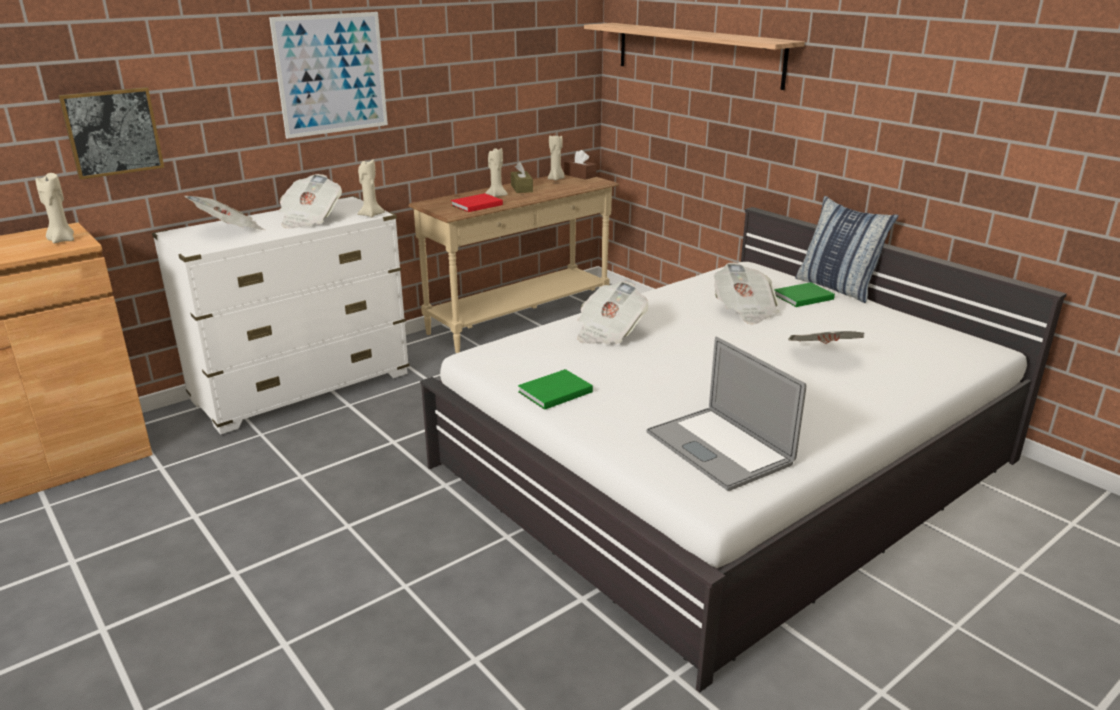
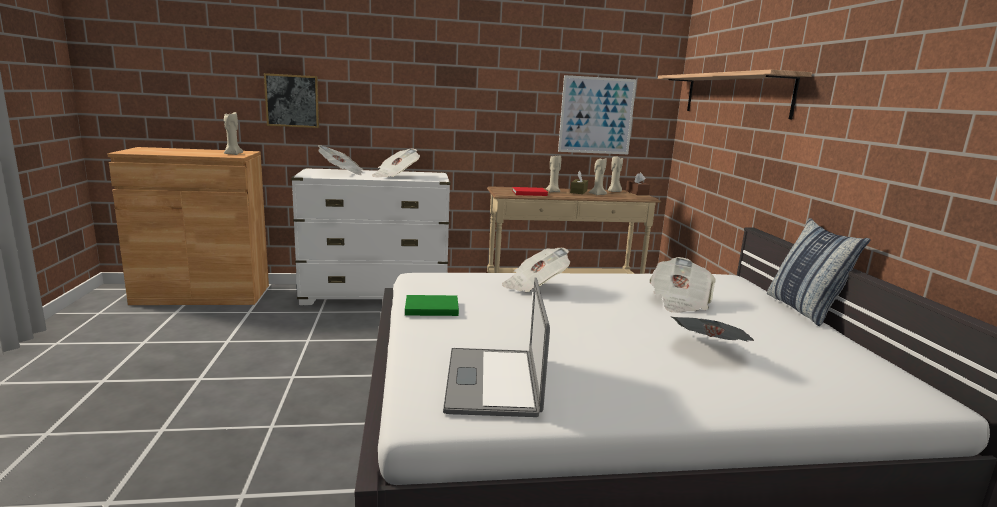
camera: 30 degrees right, 10 degrees down
(331, 74) = (443, 86): picture -> picture (596, 115)
(371, 215) = (434, 179): beige candle -> beige candle (597, 194)
(801, 297) = (753, 306): green book -> none

